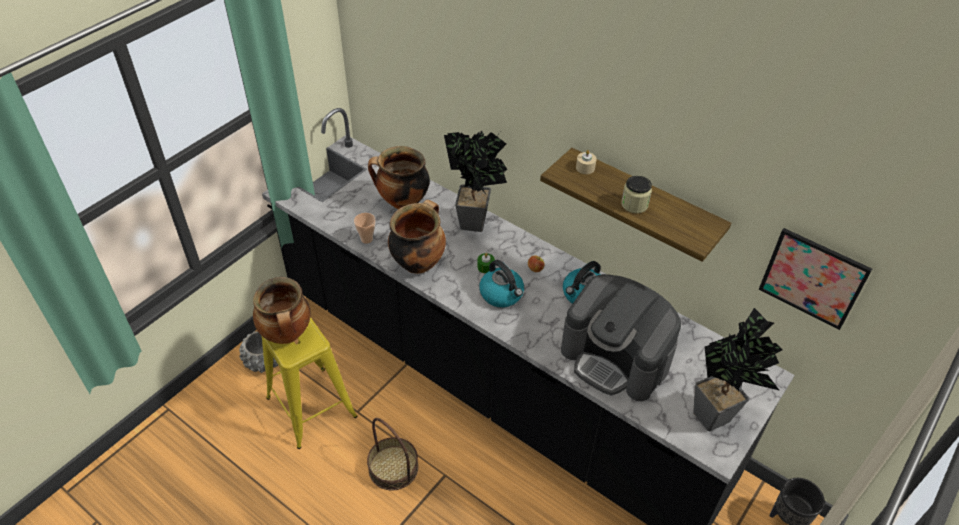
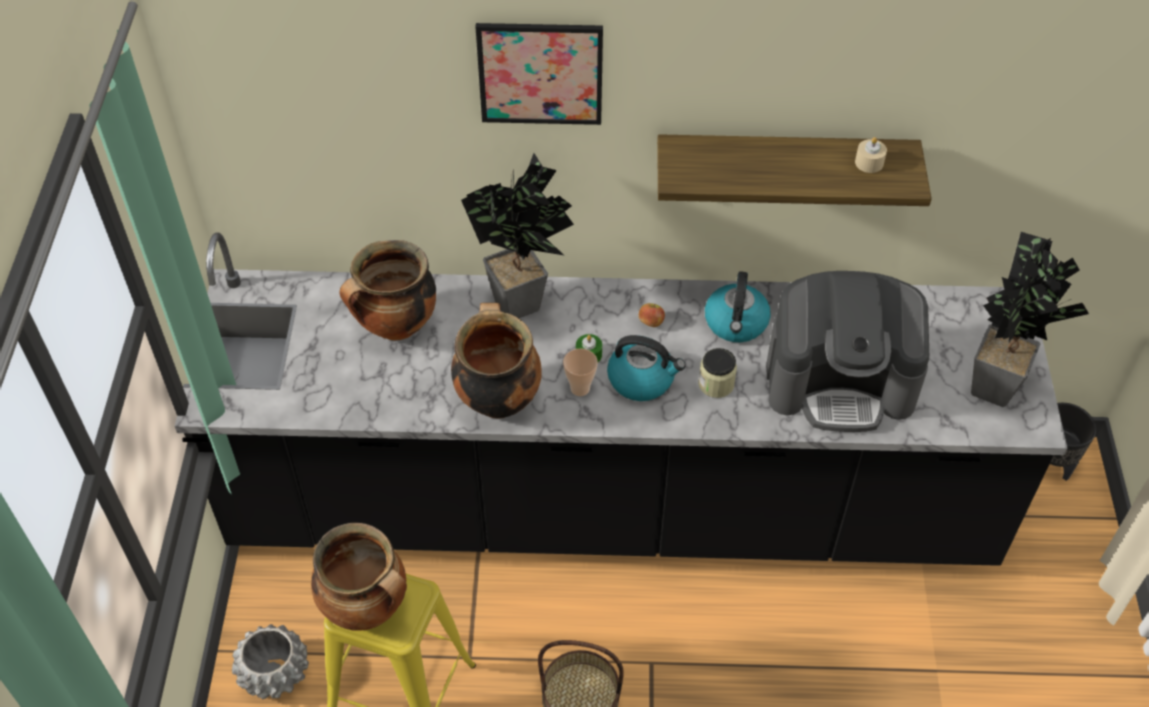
camera: 35 degrees left, 5 degrees up
(366, 239) = (397, 406): cup -> cup (580, 388)
(585, 168) = (701, 154): beige candle -> beige candle (869, 162)
(634, 204) = (801, 173): jar -> jar (716, 384)
(813, 278) = (1040, 162): picture -> picture (540, 73)

